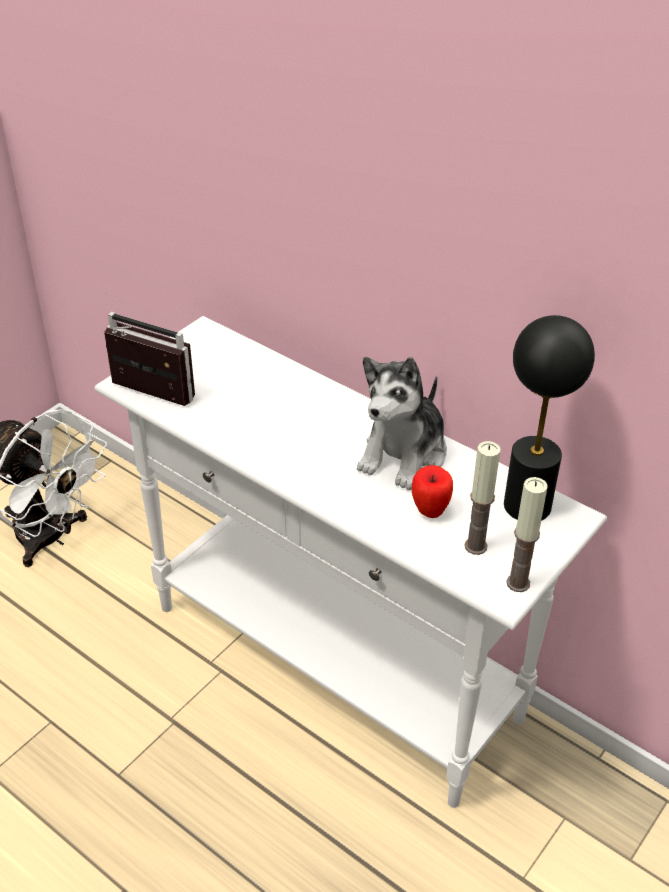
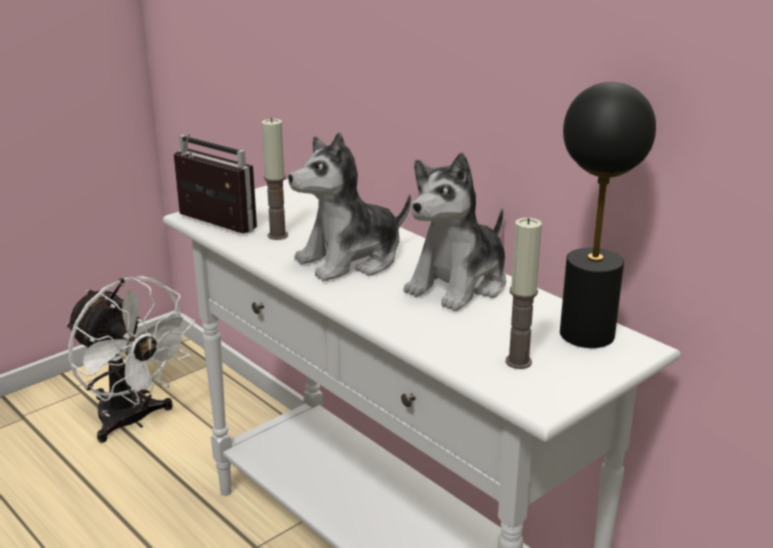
camera: 10 degrees right, 15 degrees down
(297, 431) = (351, 260): none -> plush toy
(430, 511) = (474, 329): apple -> none
(518, 583) = (560, 397): candle -> candle (277, 235)

